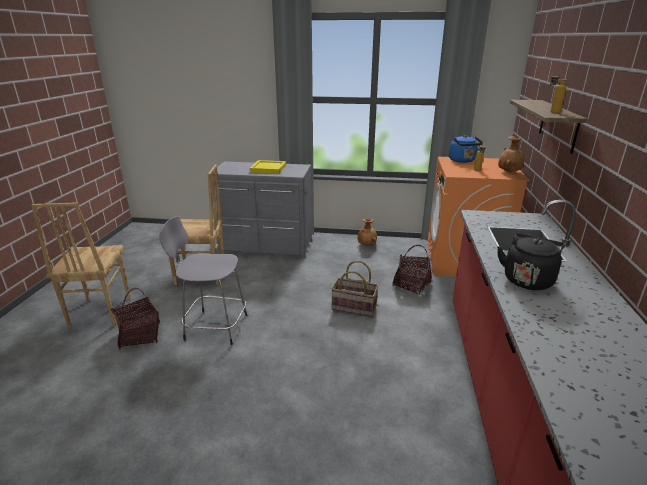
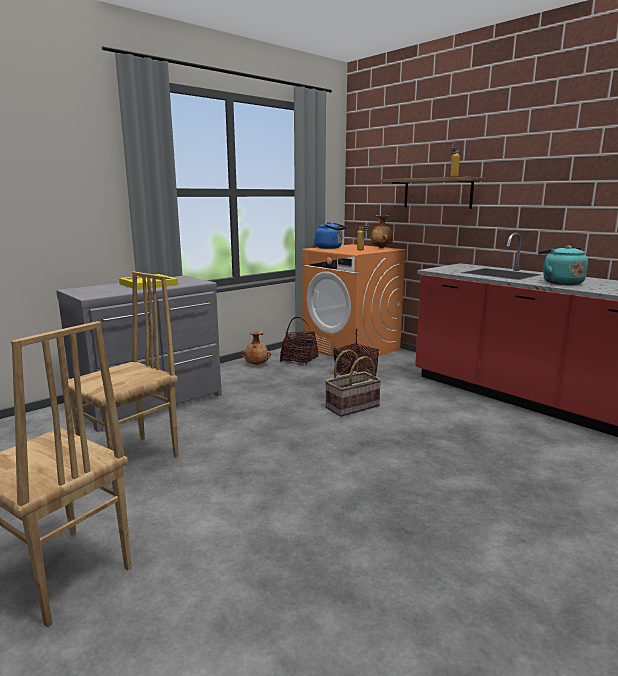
camera: 50 degrees left, 10 degrees down
(140, 335) = (200, 550): basket -> basket (299, 359)
(214, 327) = (269, 487): grey stool -> none
(527, 279) = (560, 282): black kettle -> turquoise kettle

